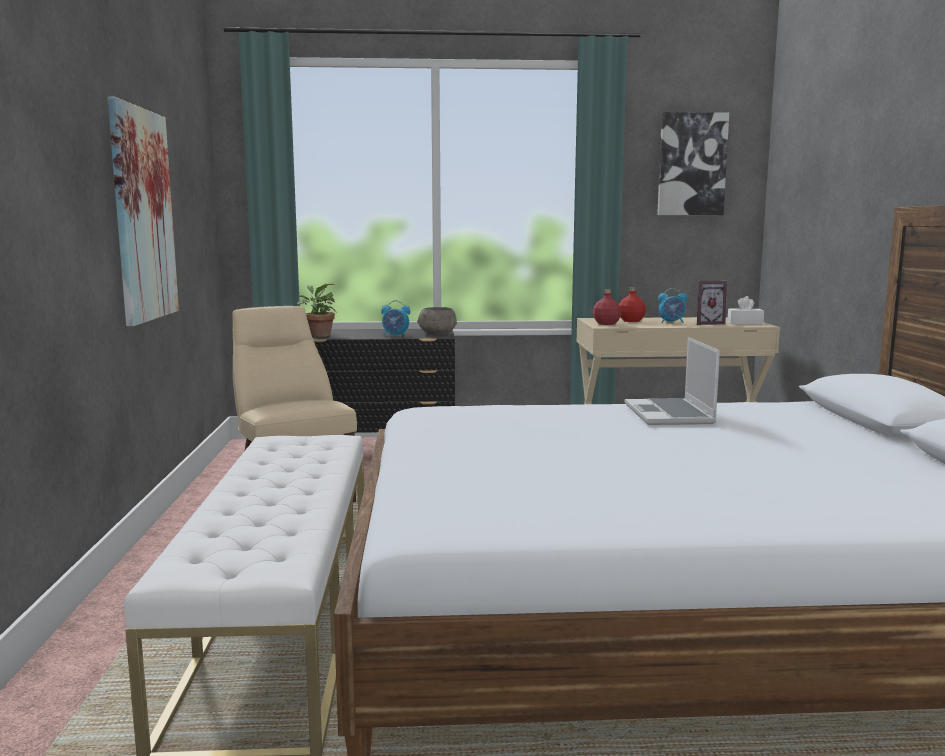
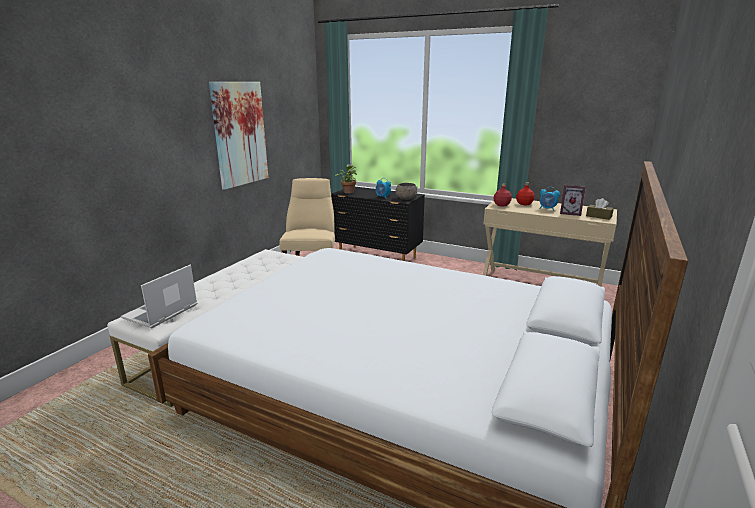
camera: 30 degrees right, 10 degrees up
(670, 414) = (437, 281): laptop -> laptop (161, 312)
(691, 164) = (594, 97): picture -> none
(745, 323) = (598, 216): white tissue box -> brown tissue box

